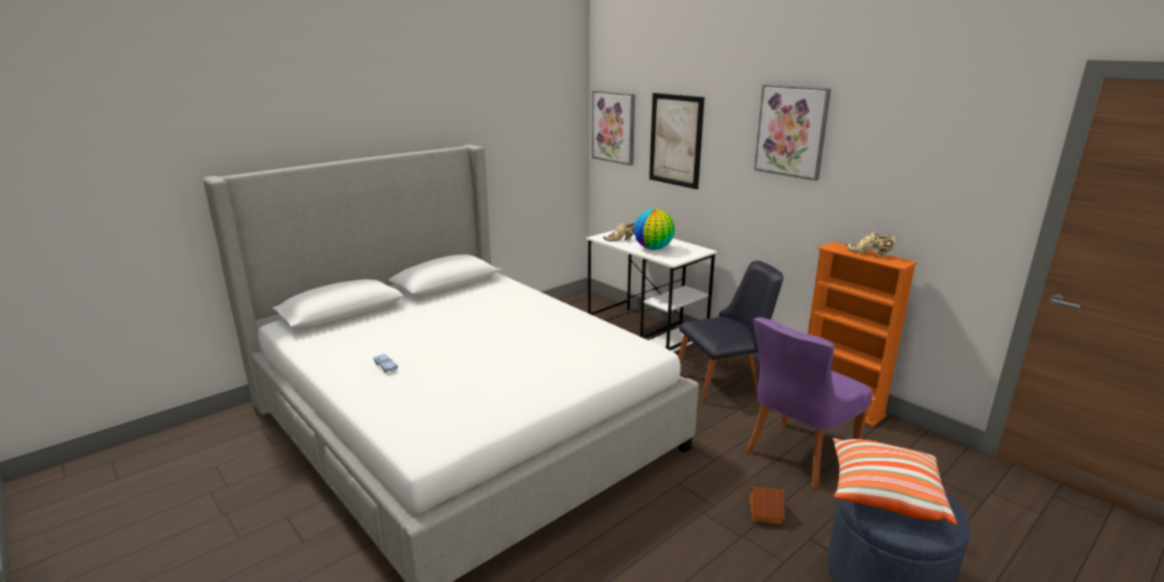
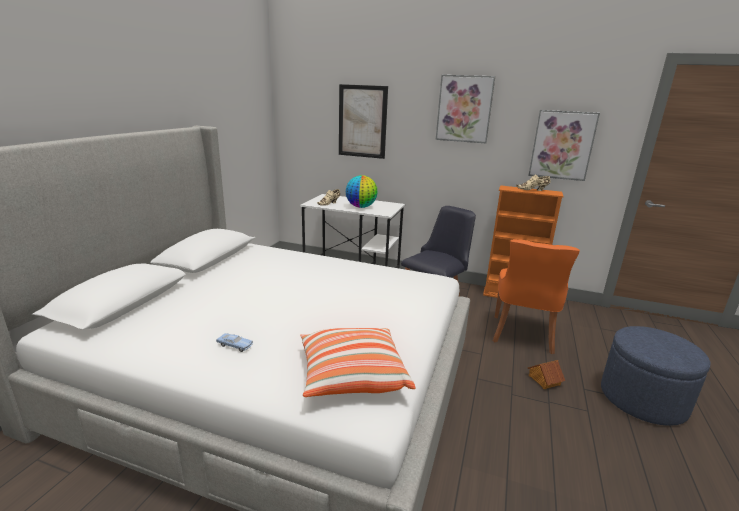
camera: 30 degrees left, 0 degrees up
(614, 127) = (301, 114): picture -> picture (562, 145)
(797, 455) = (522, 335): purple chair -> orange chair
(884, 493) = (647, 342): pillow -> pillow (352, 375)

